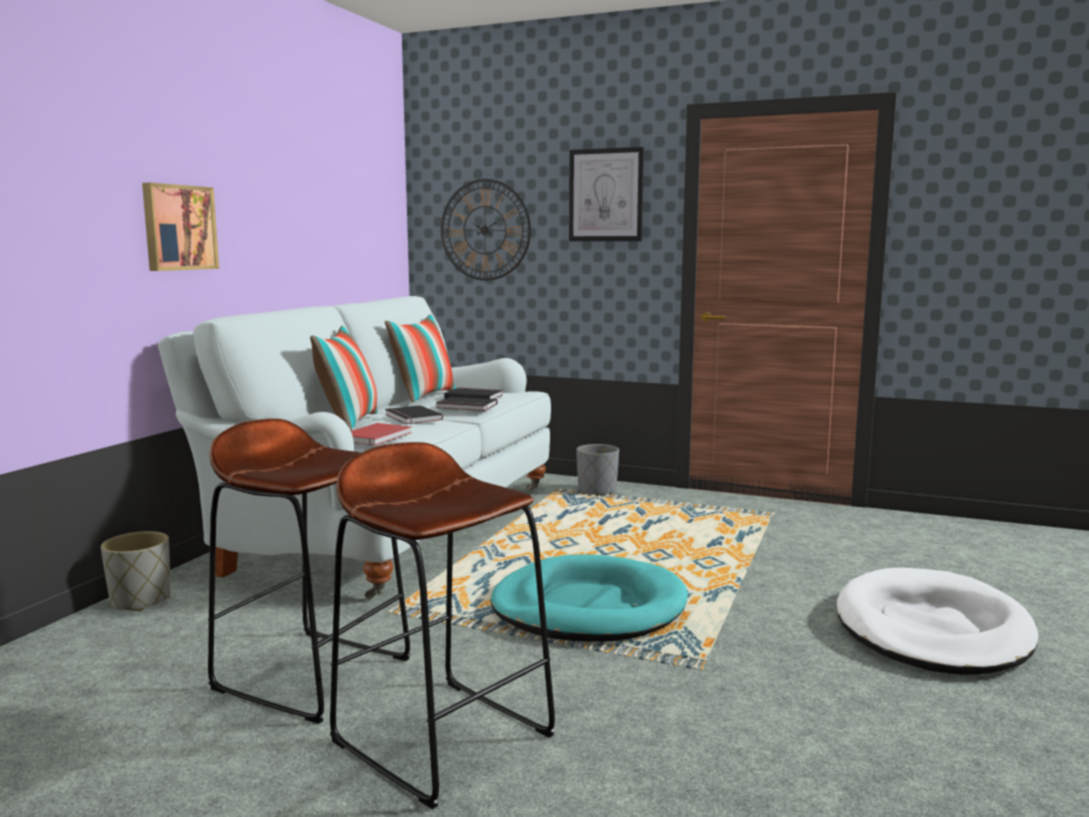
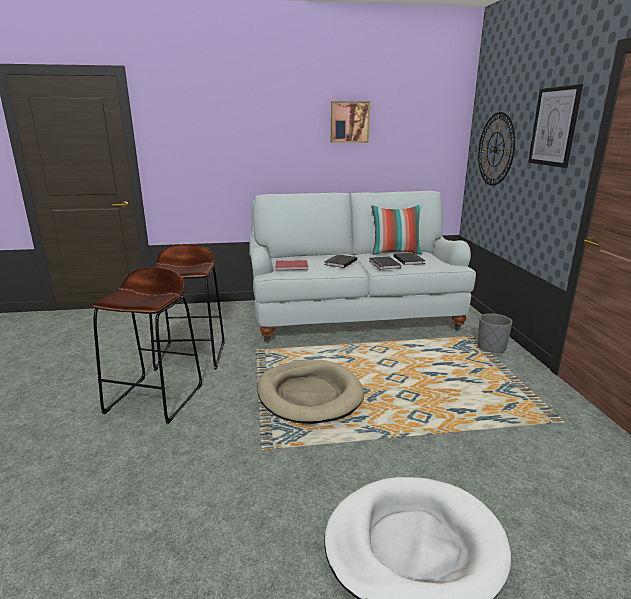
camera: 60 degrees right, 10 degrees up
(140, 600) = (226, 306): grey planter -> none
(178, 227) = (271, 149): picture -> picture (349, 122)
(348, 422) = (315, 256): pillow -> none
(588, 607) = (309, 395): turquoise dog bed -> beige dog bed

